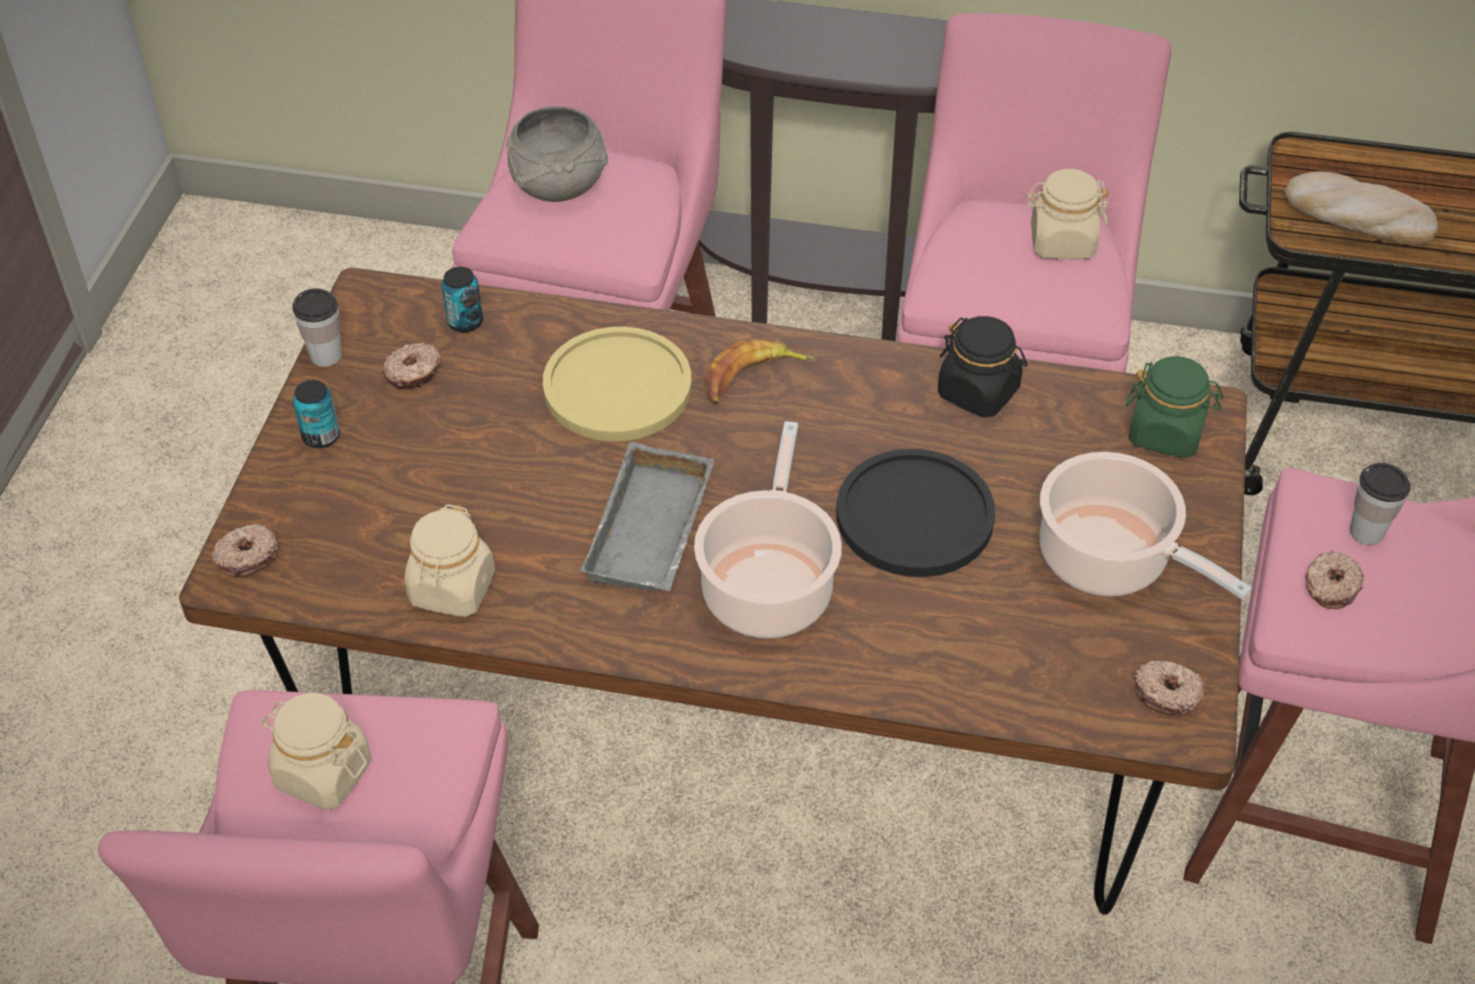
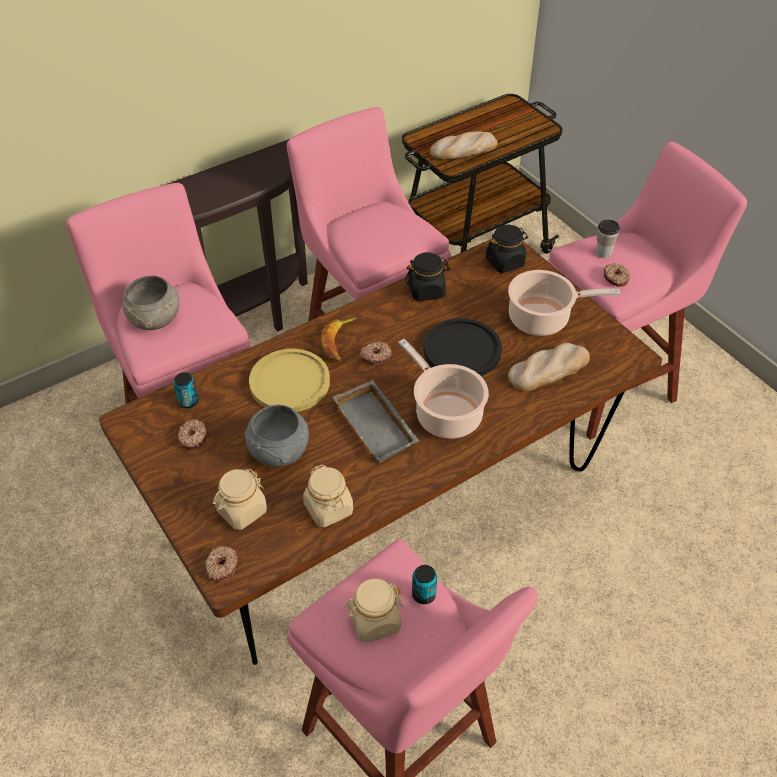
camera: 45 degrees left, 0 degrees up
(321, 436) = (187, 493): can -> can (423, 594)
(326, 355) = (142, 459): cup -> none
(487, 469) = (279, 452): none -> grey bowl
(1011, 642) = (548, 369): none -> bread
(1061, 242) = (386, 217): beige jar -> beige jar (241, 511)
(1166, 433) = (505, 262): green jar -> black jar
(1167, 693) = (614, 349): donut -> donut (375, 356)

